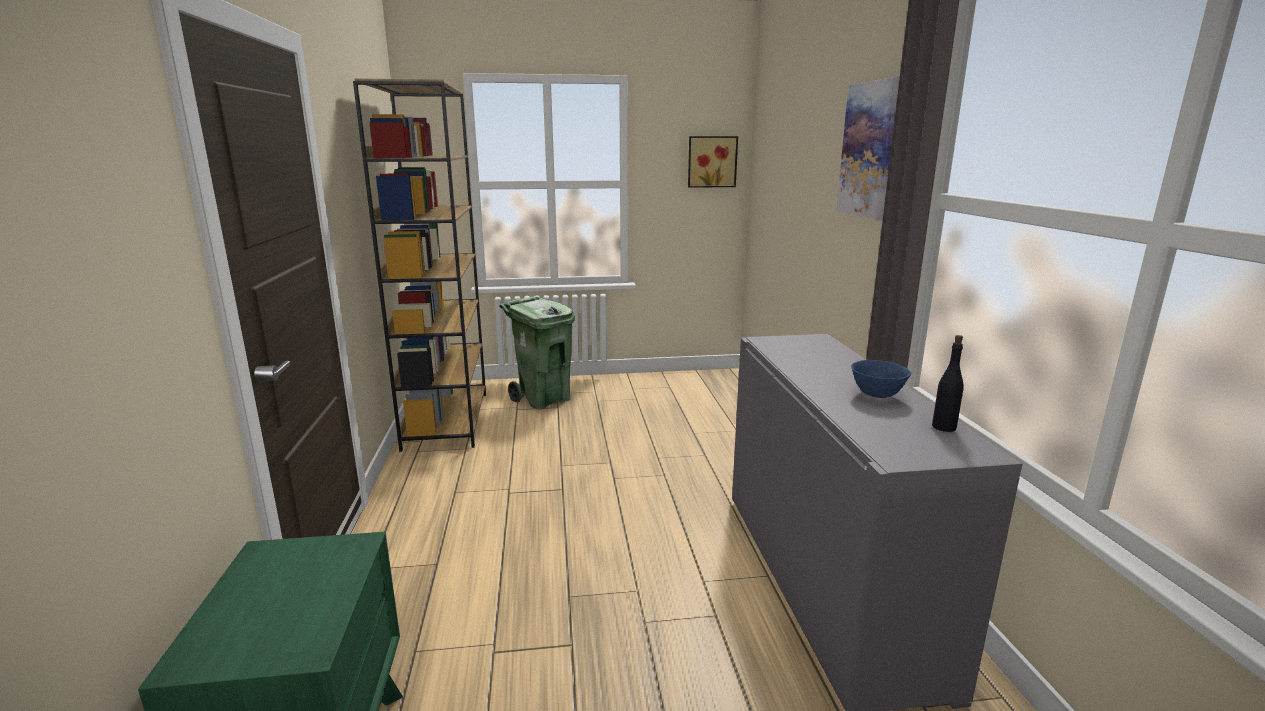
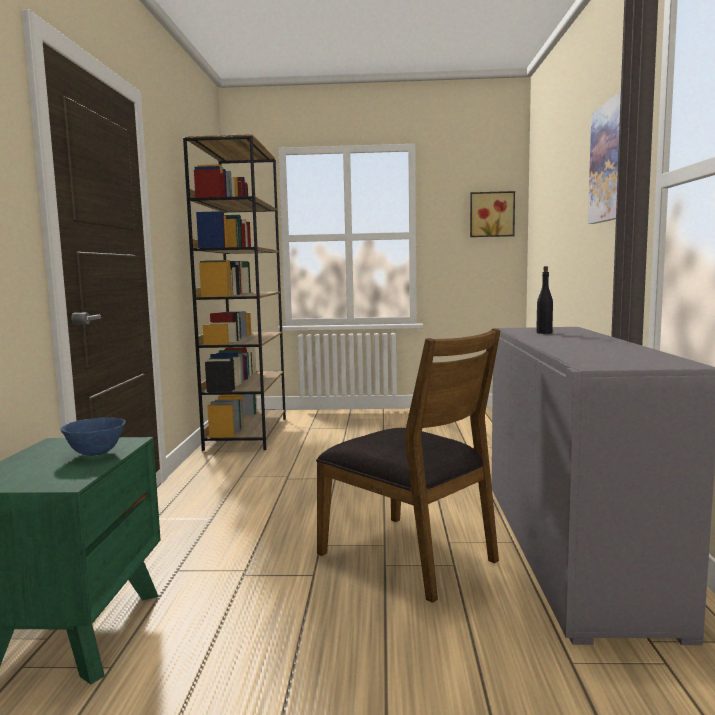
camera: 10 degrees right, 10 degrees down
(543, 399) = (335, 422): green trash can -> none
(667, 606) = (409, 556): none -> brown chair
(877, 395) = (601, 345): blue bowl -> blue bowl (96, 453)
(944, 427) = (655, 356): black bottle -> black bottle (544, 333)

